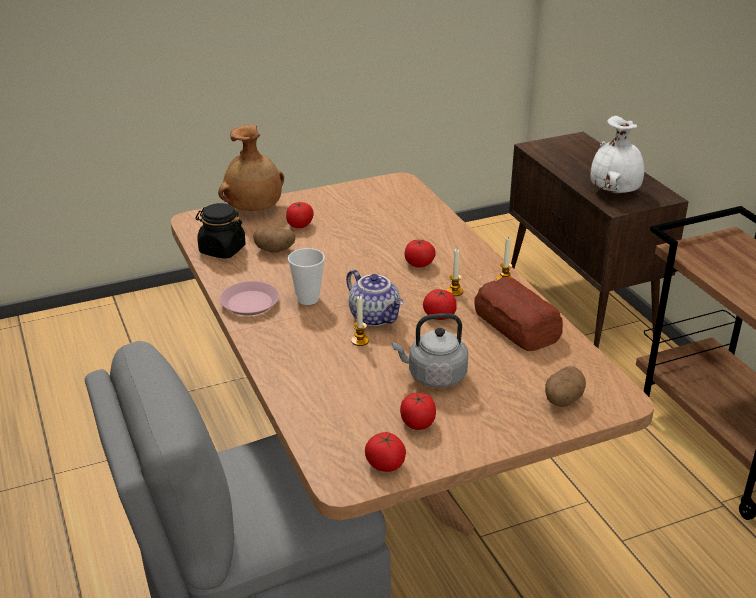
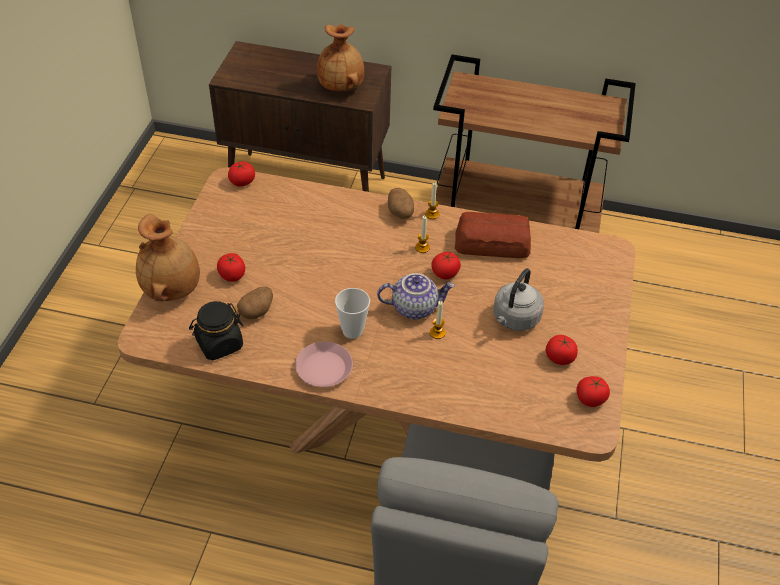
camera: 55 degrees left, 15 degrees up
(419, 264) = (366, 243): tomato -> tomato (242, 182)
(562, 400) = (591, 275): potato -> potato (400, 213)
(615, 192) = (341, 87): white vase -> brown vase

